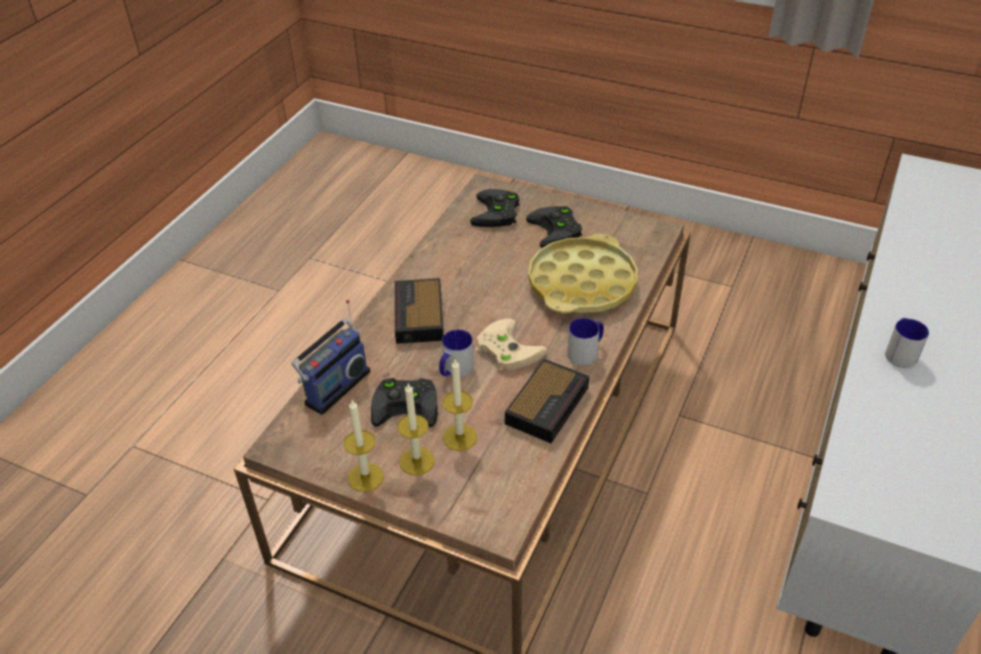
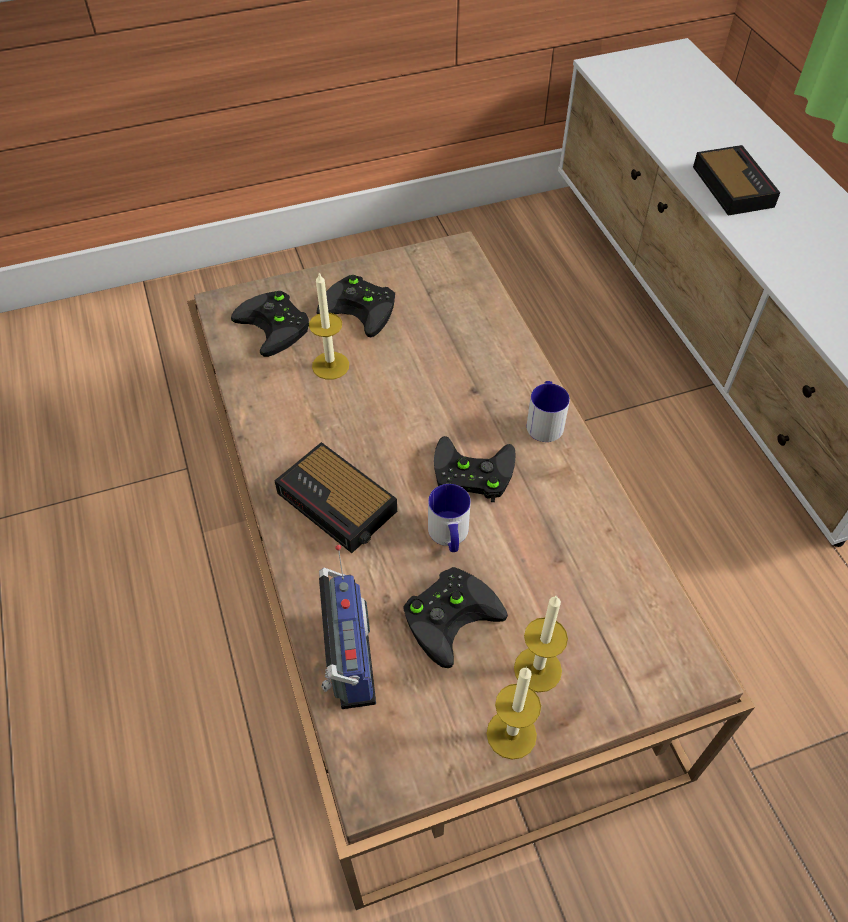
camera: 45 degrees left, 10 degrees up
(460, 437) = (544, 606): candle -> candle (330, 365)
(506, 349) = (470, 474): beige game controller -> black game controller
(548, 404) = (578, 503): alarm clock -> alarm clock (731, 185)
(582, 283) = (455, 351): yellow tray -> none
(899, 352) = (785, 248): mug -> none

